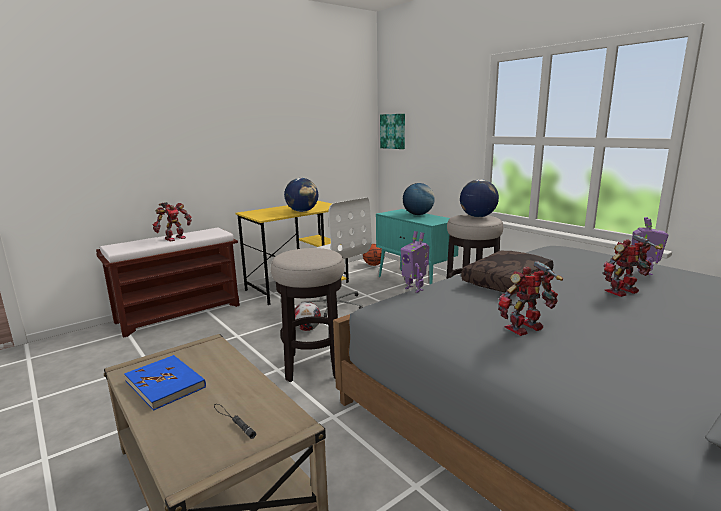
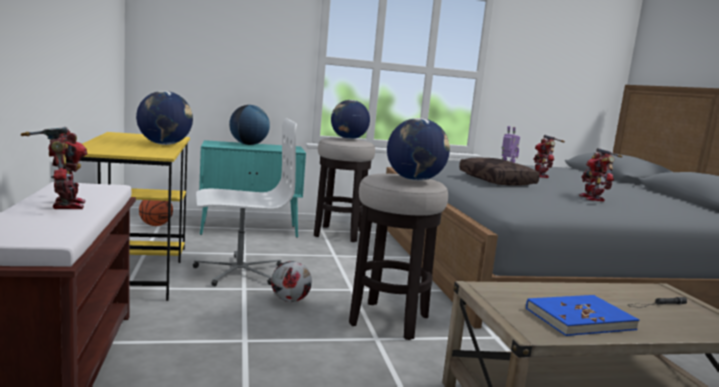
camera: 65 degrees left, 5 degrees down
(302, 257) = (414, 180): none -> globe
(393, 131) = (163, 34): picture -> none
(415, 289) = (486, 195): toy robot -> none

